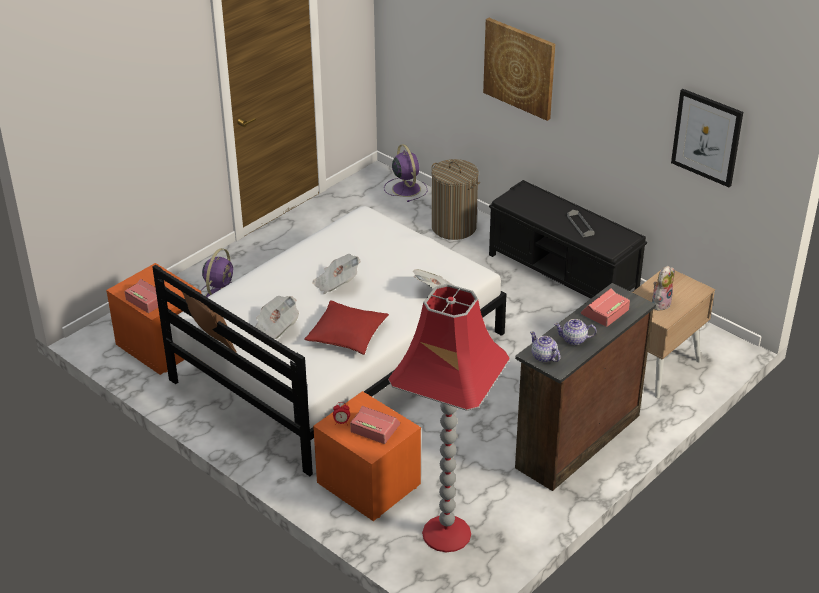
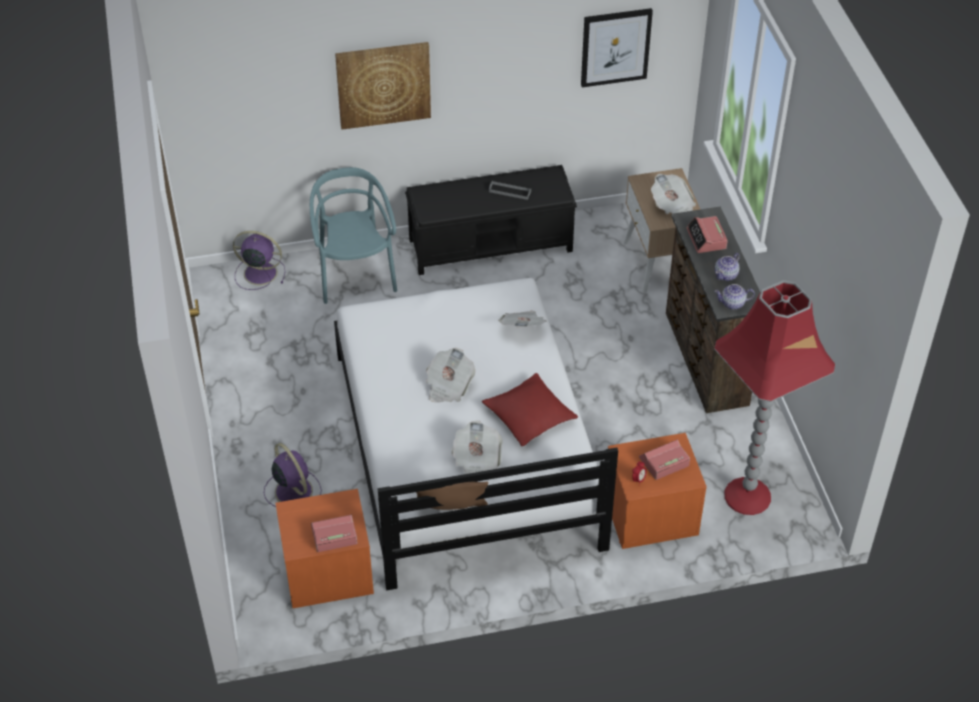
camera: 55 degrees left, 10 degrees up
(454, 227) = (355, 274): laundry basket -> turquoise chair
(660, 303) = (672, 206): plush toy -> newspaper

